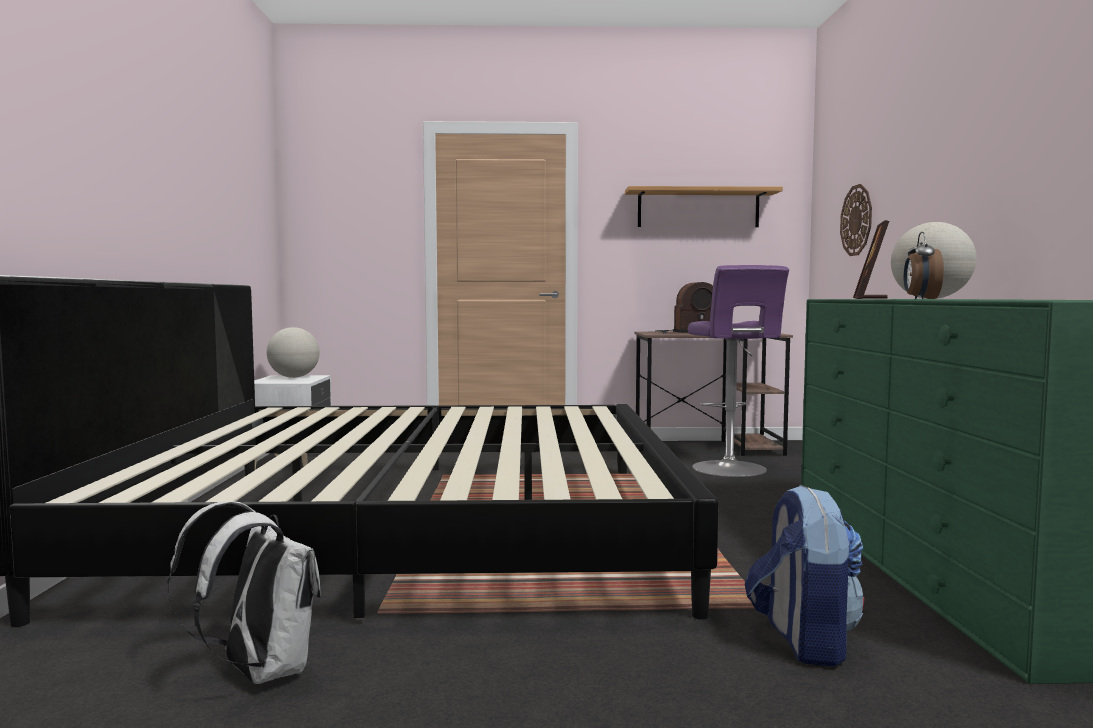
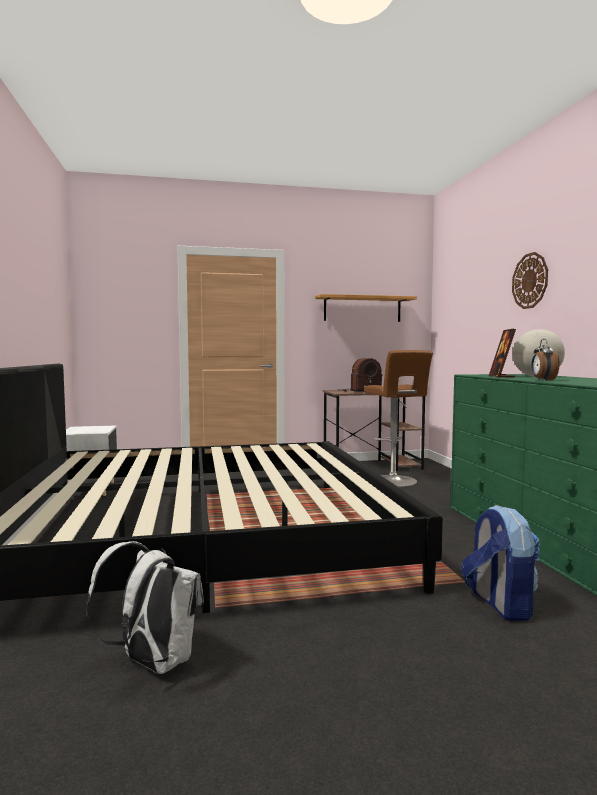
camera: 10 degrees left, 0 degrees up
(294, 377) = (91, 428): globe -> none
(731, 469) = (395, 481): purple stool -> brown stool
(856, 220) = (467, 320): wall clock -> wall clock (530, 281)

